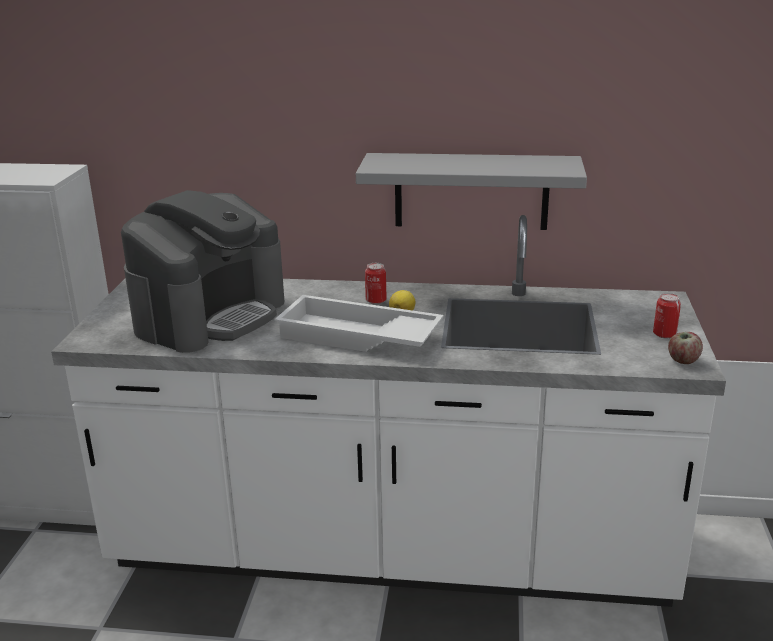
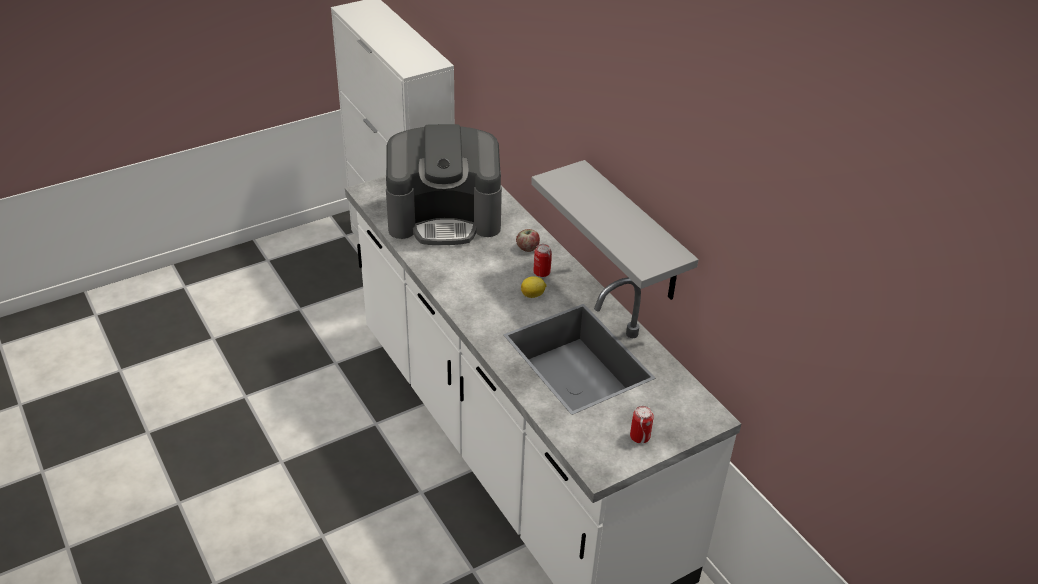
camera: 50 degrees right, 15 degrees up
(357, 337) = (479, 291): white tray -> none
(683, 361) = (603, 461): apple -> apple (527, 248)

